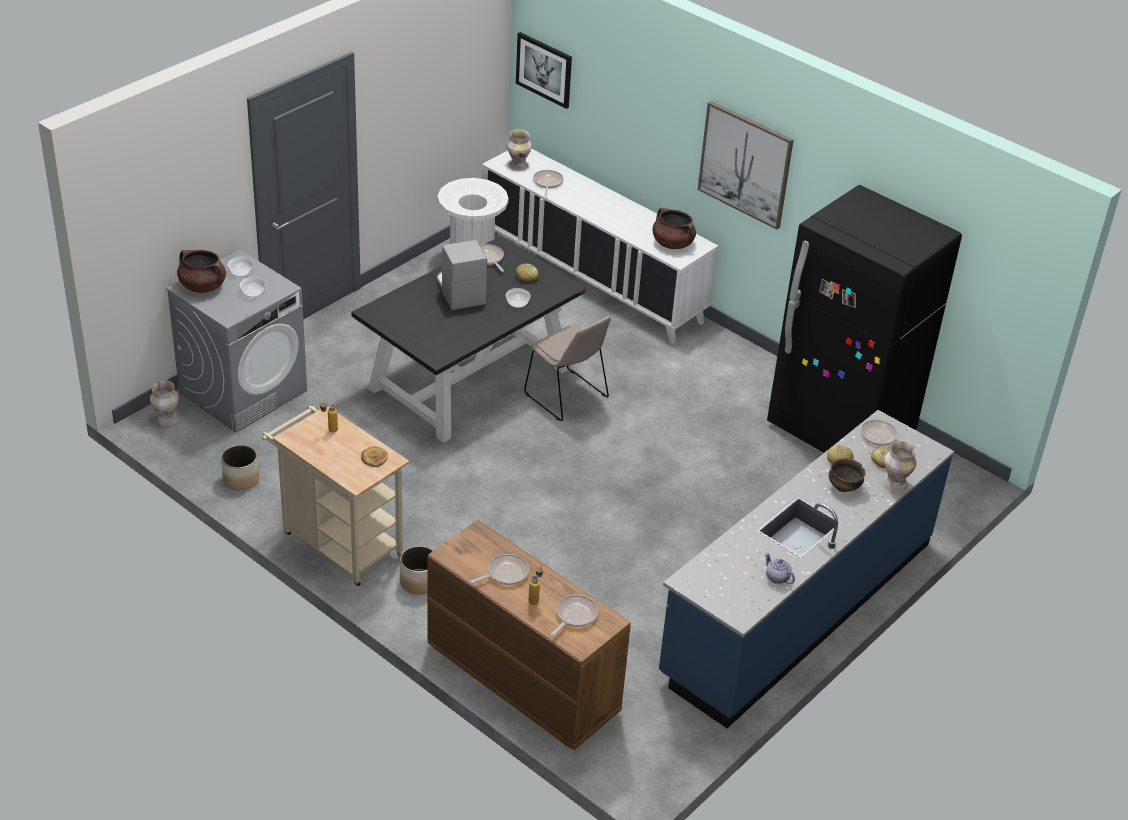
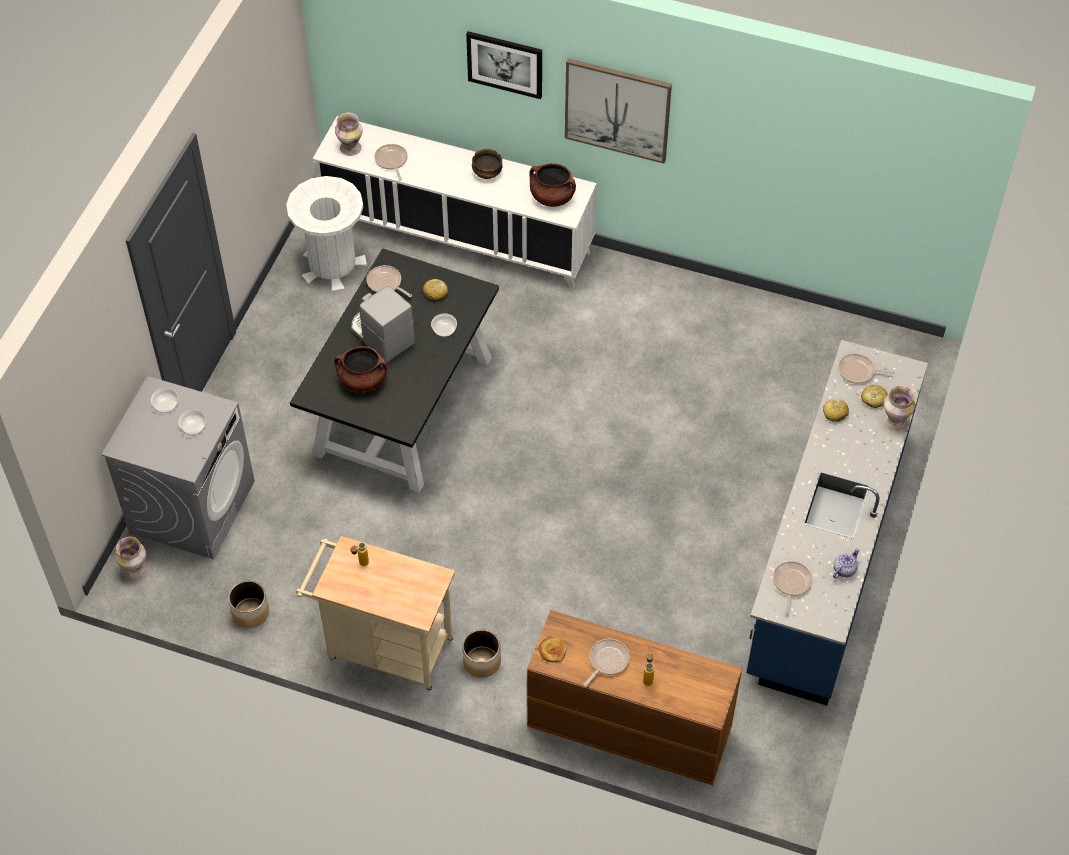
camera: 20 degrees left, 15 degrees up
(202, 286) = (138, 438): brown cooking pot -> brown cooking pot (362, 381)
(374, 458) = (421, 580): bread -> bread (552, 650)
(544, 69) = (354, 46): picture -> picture (505, 64)
(567, 397) = (508, 391): beige chair -> none
(574, 616) = (691, 682): frying pan -> frying pan (791, 583)
(777, 577) = (844, 569): teapot -> teapot turned 105 degrees clockwise
(840, 430) = (774, 334): black fridge -> none
(843, 487) = (853, 443): bowl -> bowl (487, 173)

